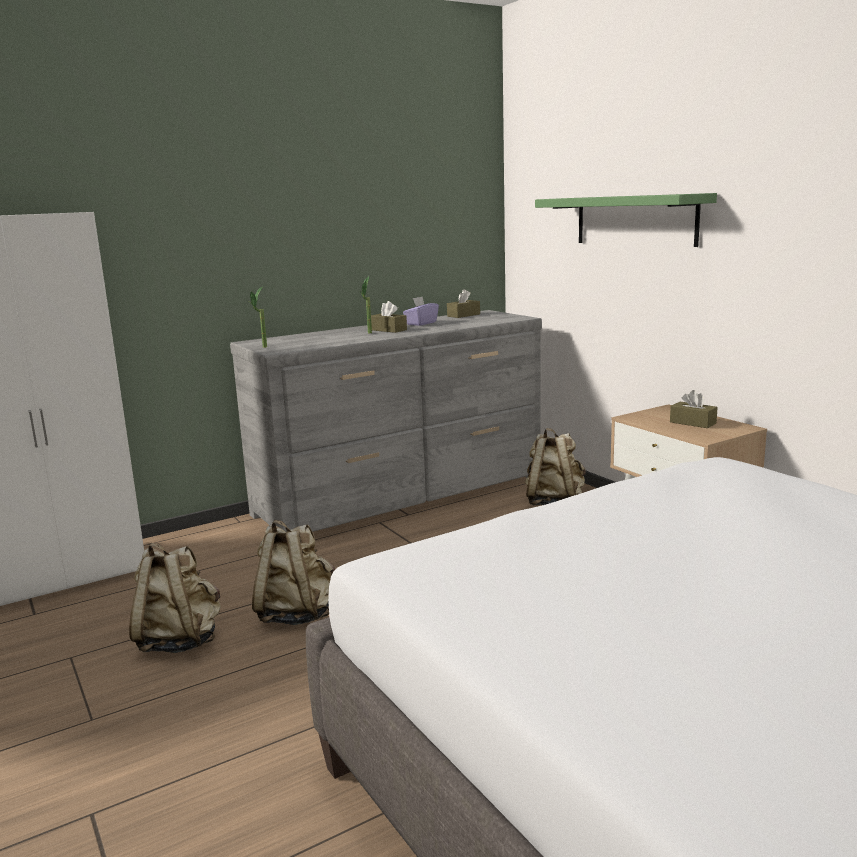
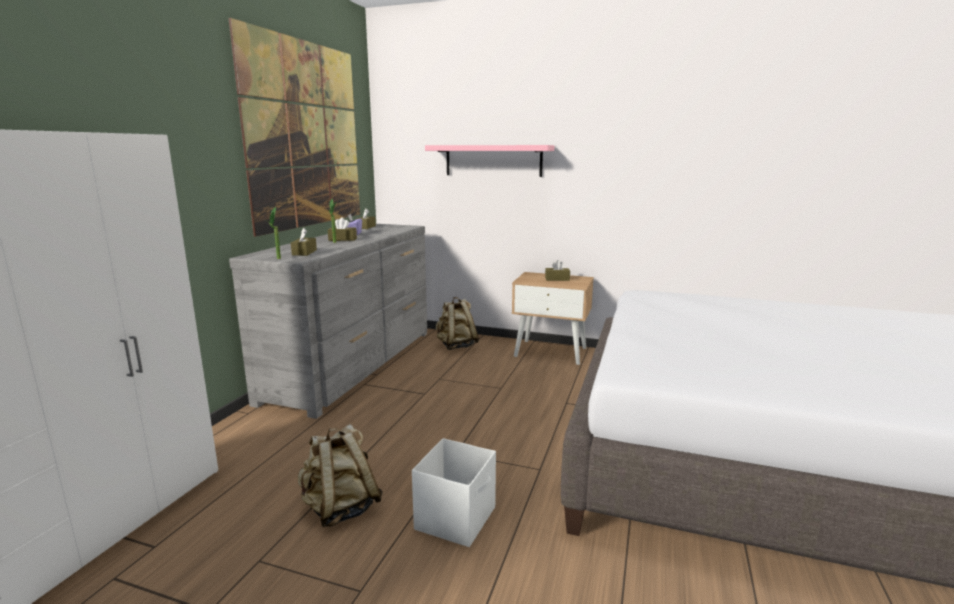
camera: 40 degrees left, 0 degrees up
(253, 697) = (456, 518): none -> white storage box
(296, 614) = (401, 458): beige backpack -> none
(305, 343) = (304, 252): none -> brown tissue box
(368, 194) = (306, 135): none -> picture
(635, 220) = (493, 160): green shelf -> pink shelf

